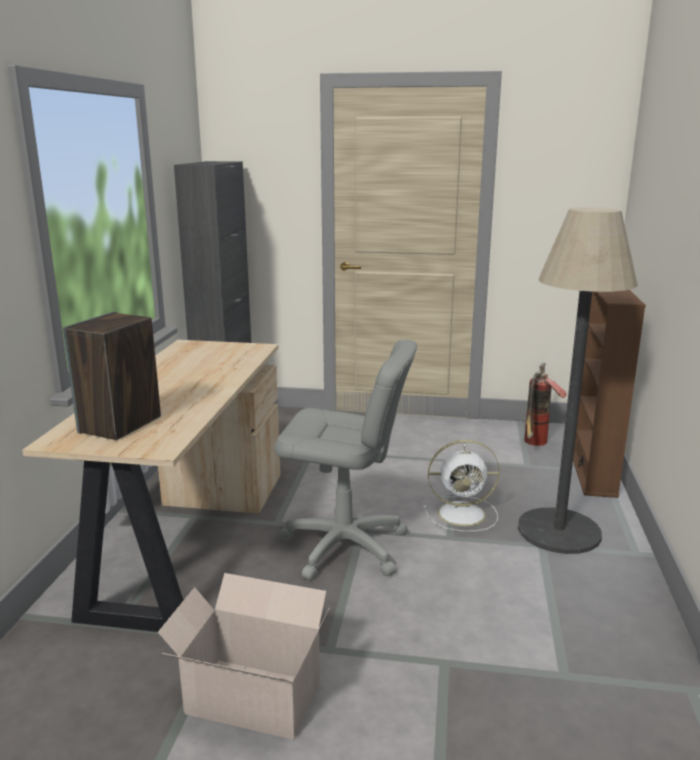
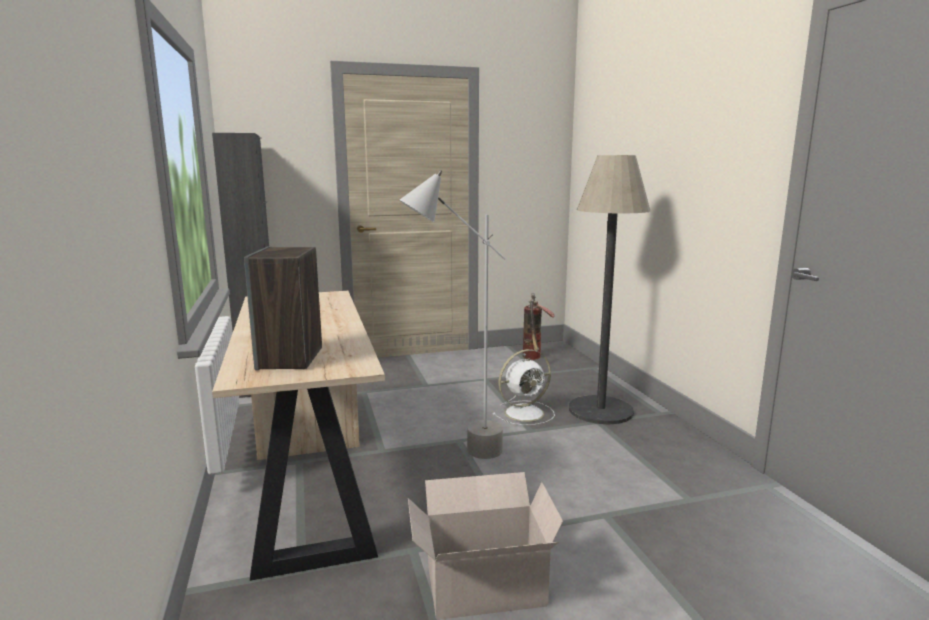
camera: 25 degrees left, 5 degrees down
(344, 546) = (456, 454): grey office chair -> grey floor lamp
(593, 474) = (589, 371): brown bookcase -> none

